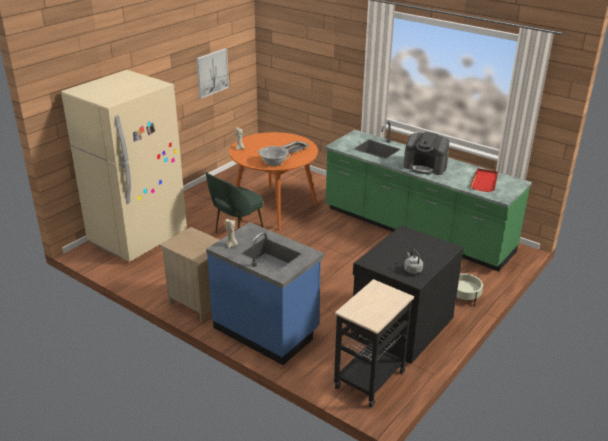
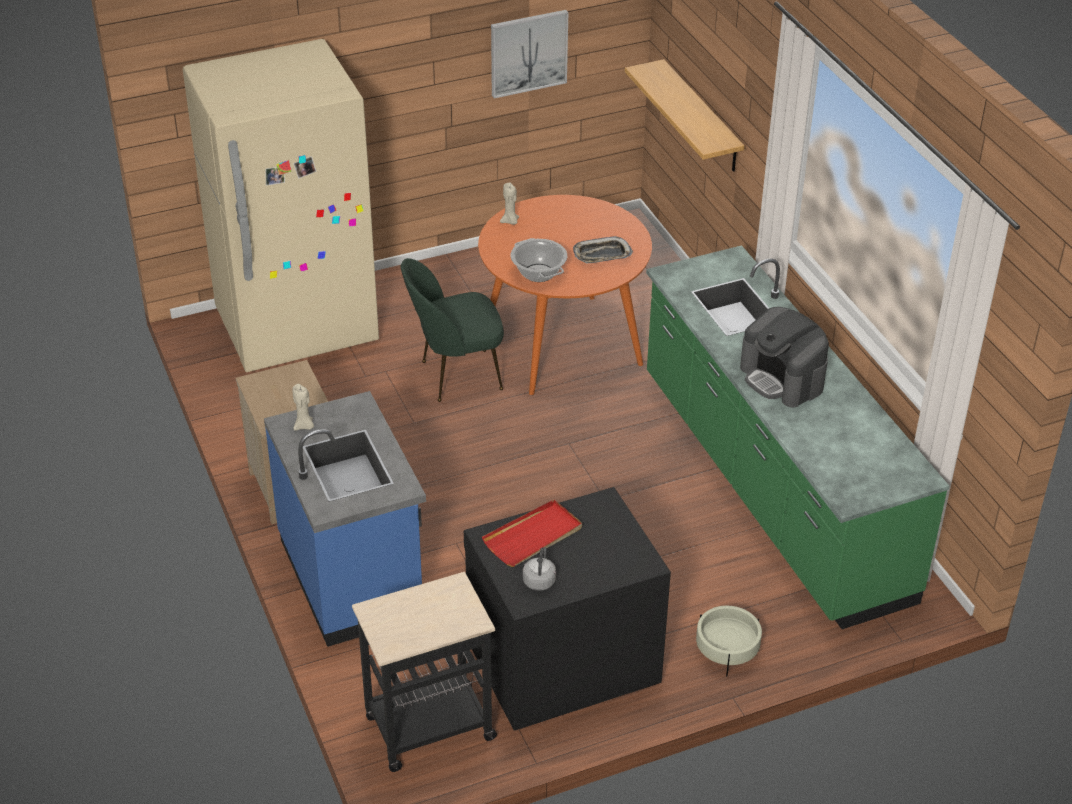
camera: 30 degrees right, 10 degrees up
(302, 85) = (701, 117): none -> shelf
(484, 181) = (856, 452): red tray -> red tray (533, 536)

